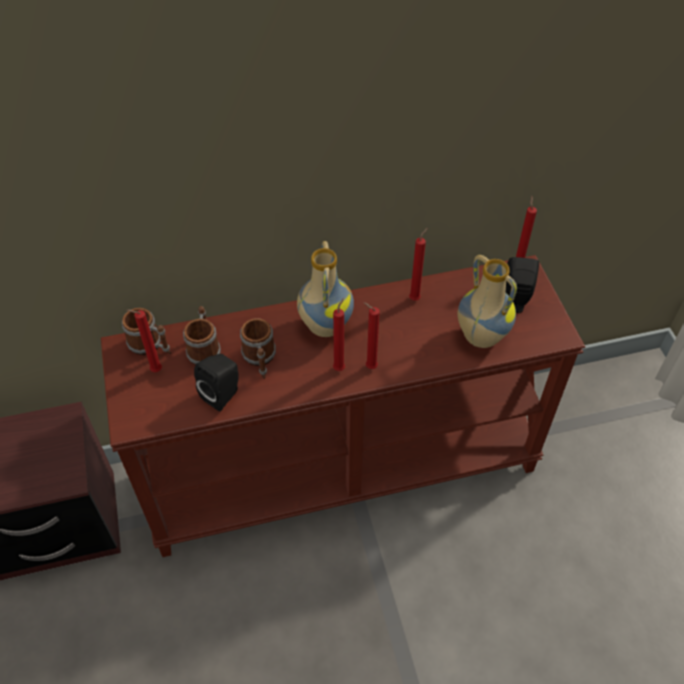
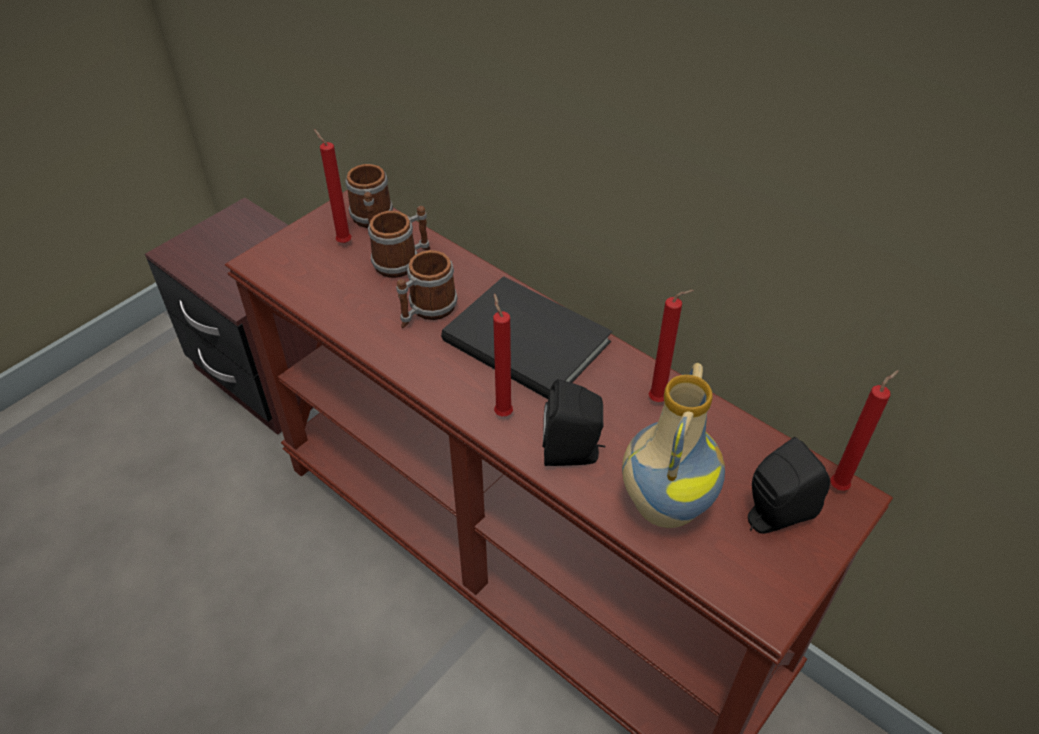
camera: 55 degrees right, 5 degrees down
(223, 394) = (353, 307): black speaker -> black speaker (573, 453)
(324, 326) = (527, 338): vase -> black book
(340, 367) = (476, 385): red candle -> none

